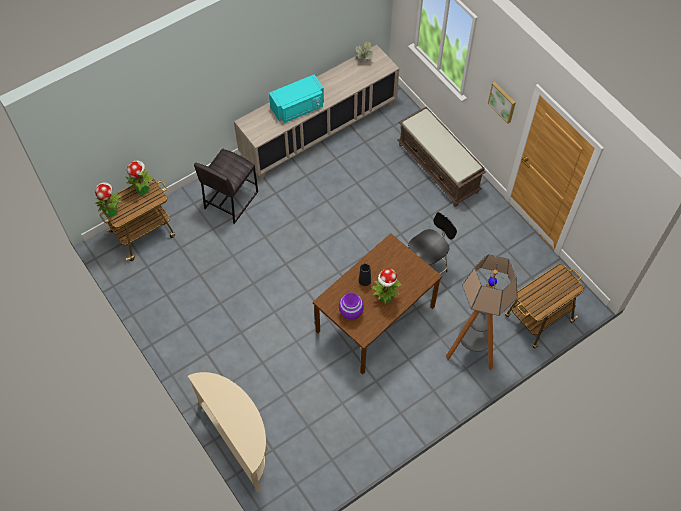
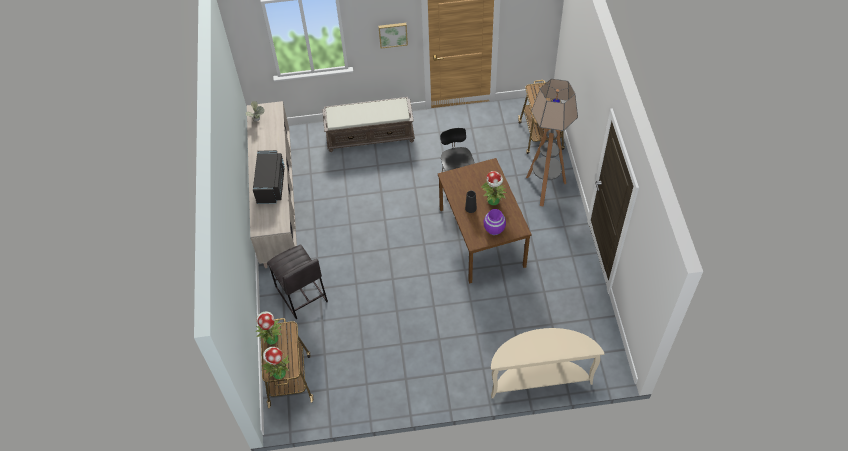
camera: 60 degrees left, 5 degrees down
(298, 108) = (271, 185): turquoise microwave -> black microwave

